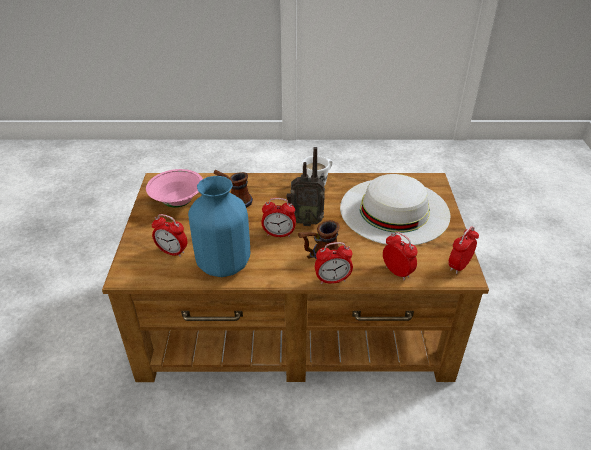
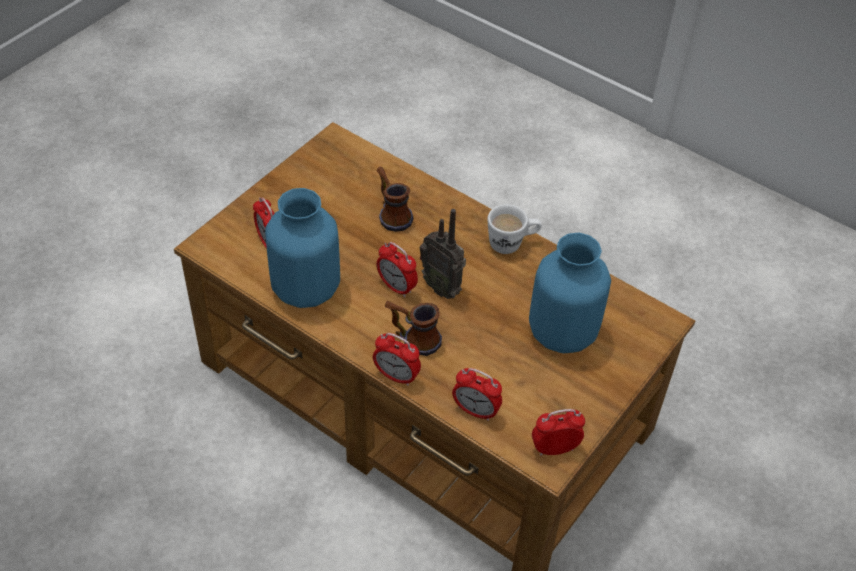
camera: 35 degrees right, 10 degrees up
(178, 202) = (330, 183): pink bowl -> none
(394, 210) = (562, 334): white hat -> blue vase
(397, 272) = (475, 411): alarm clock -> alarm clock turned 120 degrees clockwise

